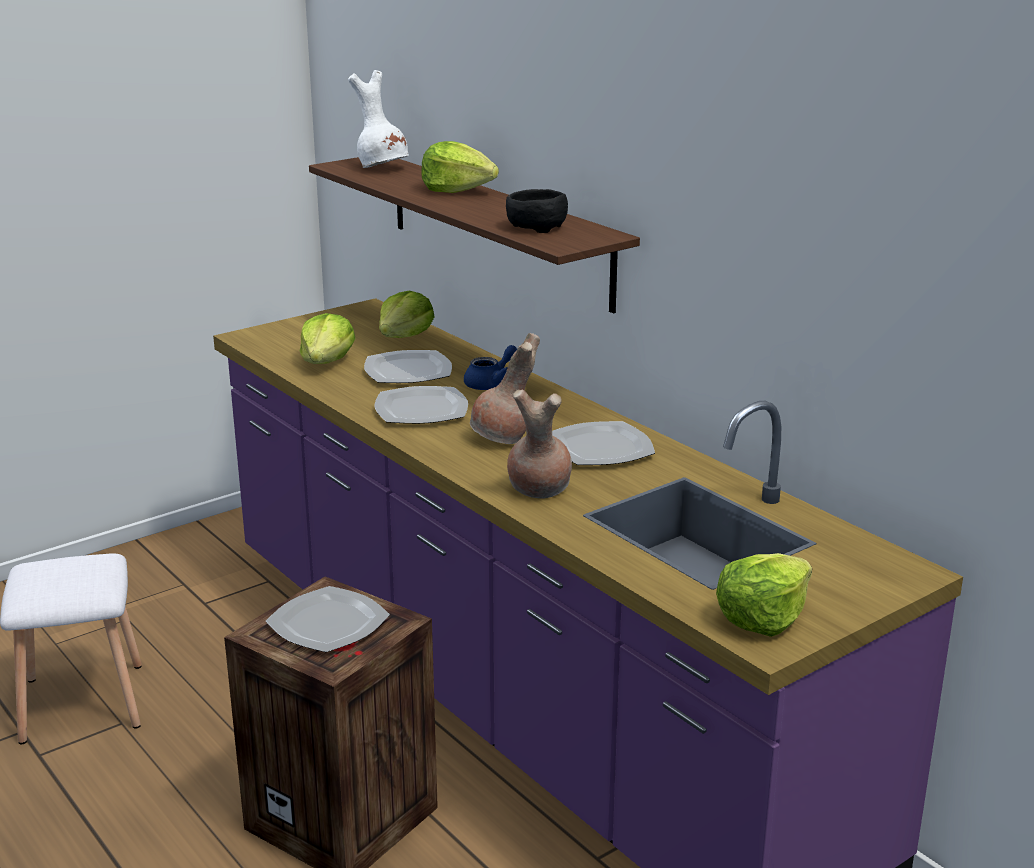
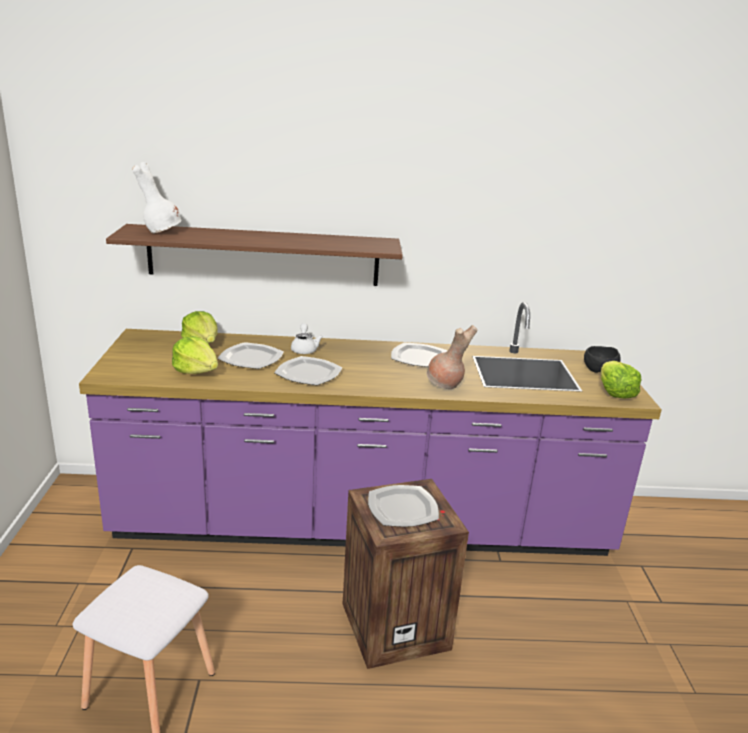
camera: 55 degrees left, 0 degrees up
(457, 190) = (246, 235): lettuce -> none
(491, 383) = (304, 349): blue teapot -> white teapot
(502, 439) = (377, 371): brown vase -> none
(535, 227) = (347, 244): black bowl -> black bowl (599, 369)

